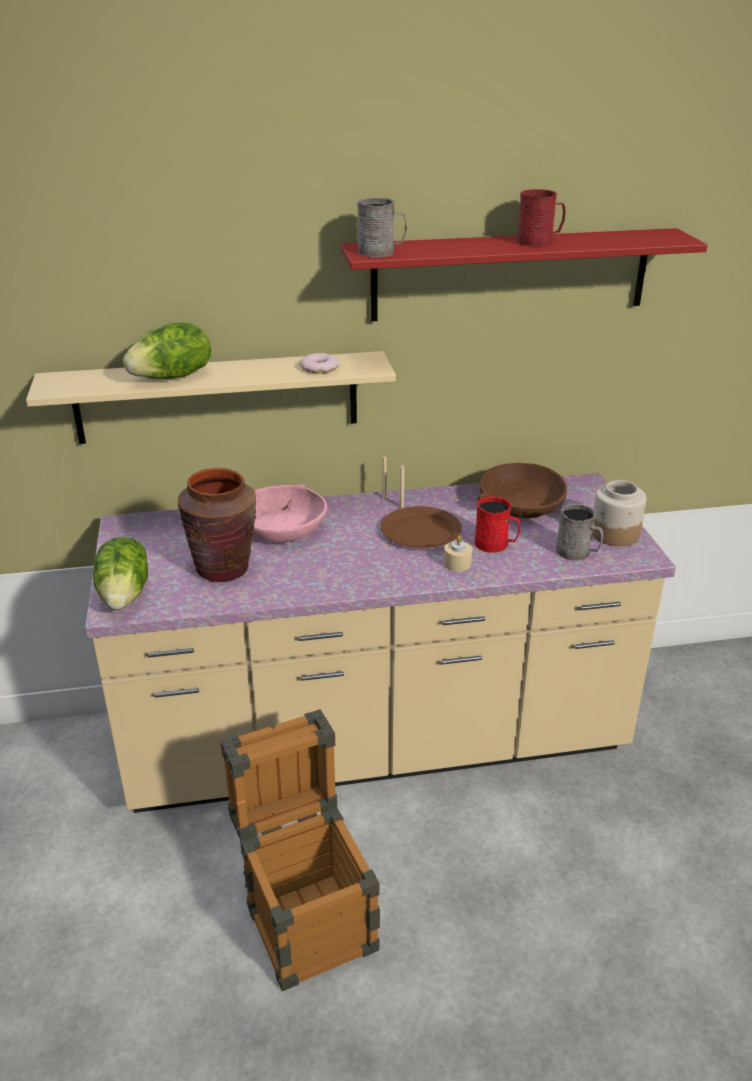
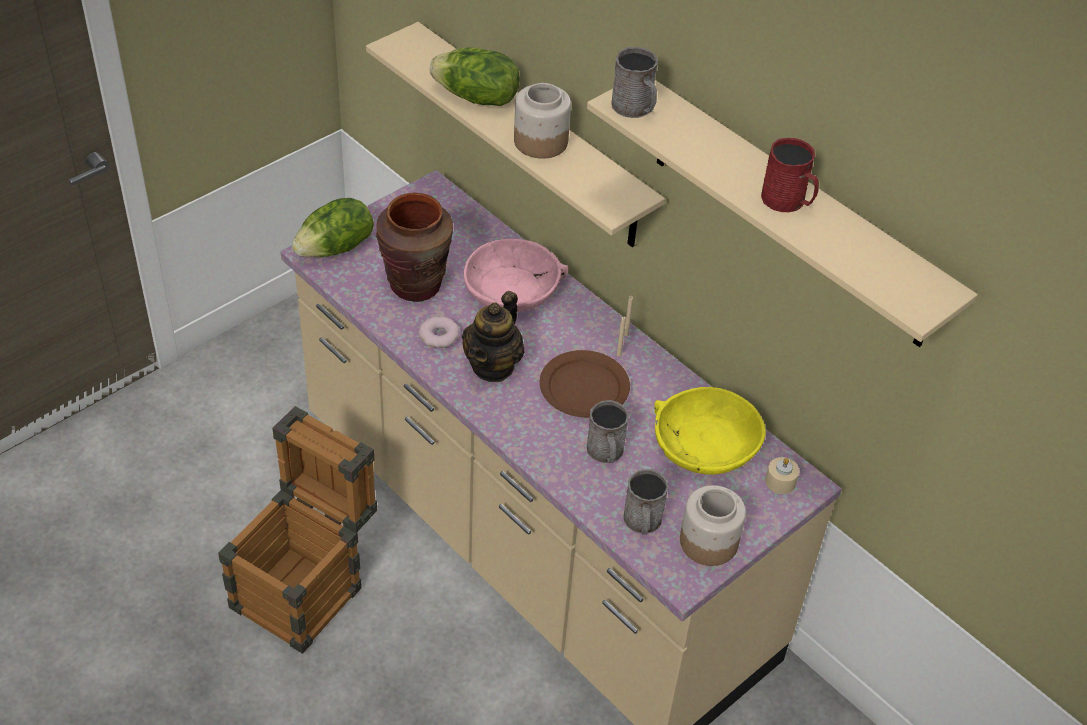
camera: 55 degrees right, 15 degrees up
(262, 370) = (540, 142): none -> jar
(319, 368) = (579, 174): donut -> donut (439, 336)
(357, 562) = (493, 366): none -> teapot
(457, 563) = (548, 436): beige candle -> beige candle (780, 481)
(496, 544) = (606, 453): red mug -> grey mug
(510, 274) = (790, 212): red shelf -> beige shelf
(521, 504) = (705, 444): brown bowl -> yellow bowl

